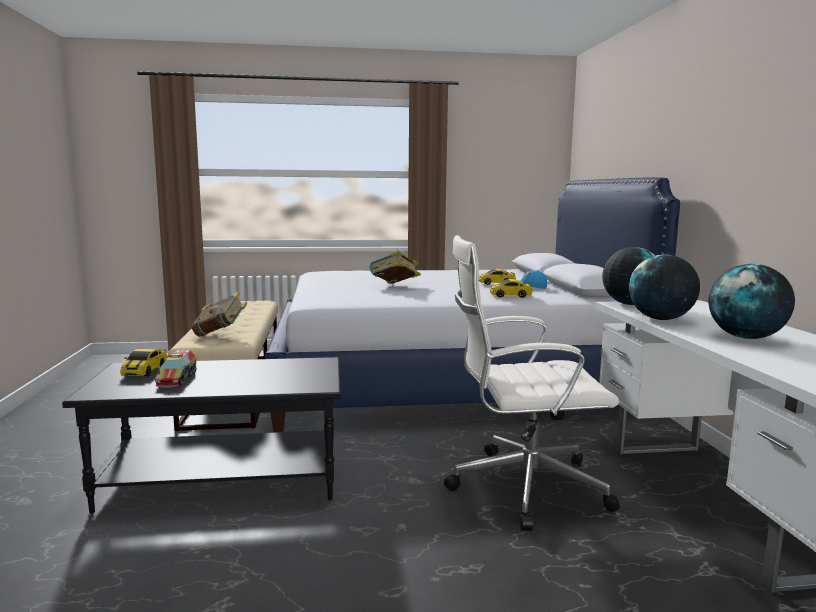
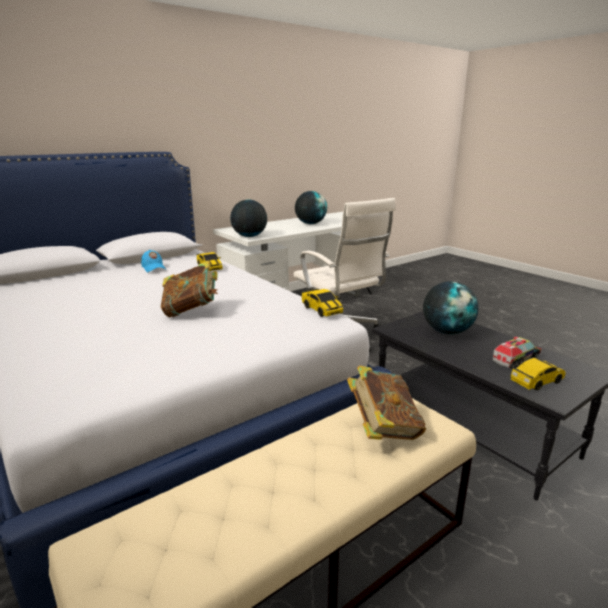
camera: 120 degrees left, 10 degrees up
(496, 283) = (134, 279): toy car -> toy car (321, 310)
(661, 319) = (288, 231): globe -> globe (447, 331)

